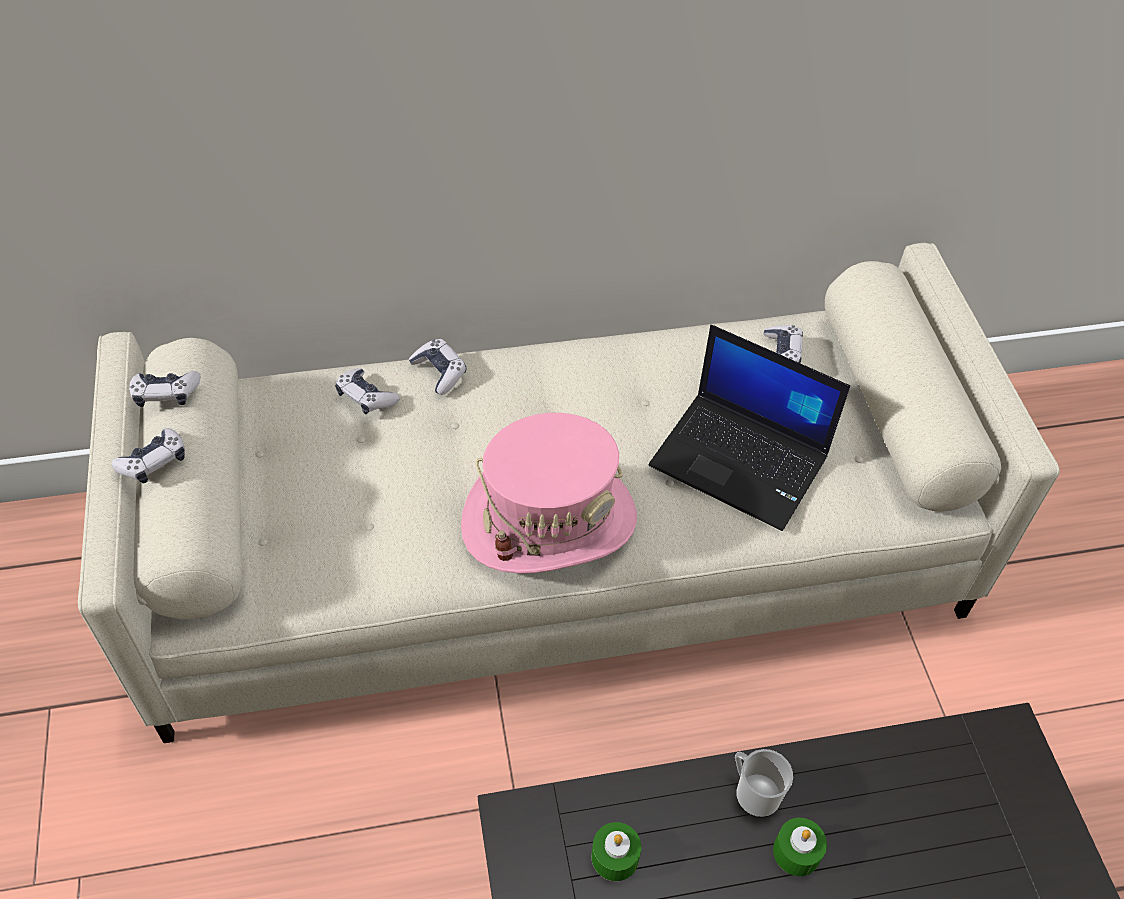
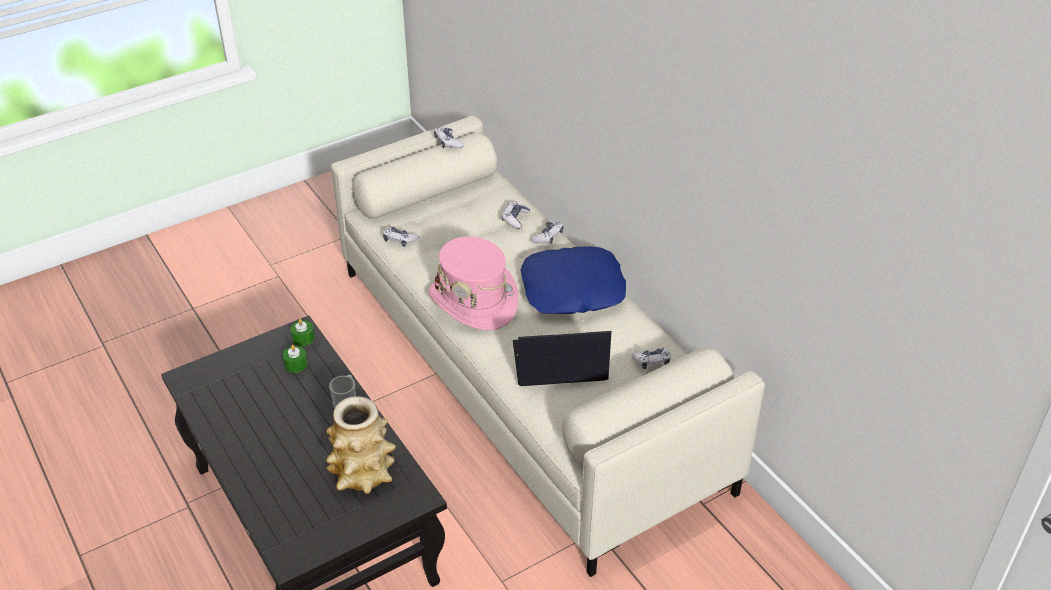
camera: 70 degrees right, 10 degrees down
(154, 462) = (409, 153): game controller -> game controller (400, 240)
(581, 388) = (573, 290): none -> blue pillow
(742, 460) = (558, 363): laptop -> laptop turned 75 degrees clockwise
(796, 852) = (321, 424): green candle -> green candle (303, 338)
(940, 812) = (363, 474): none -> vase

